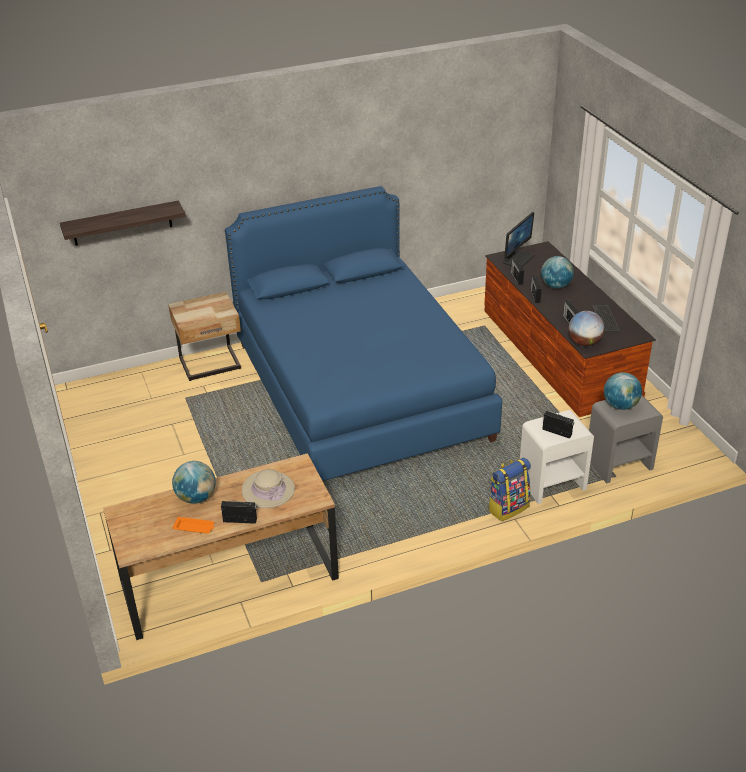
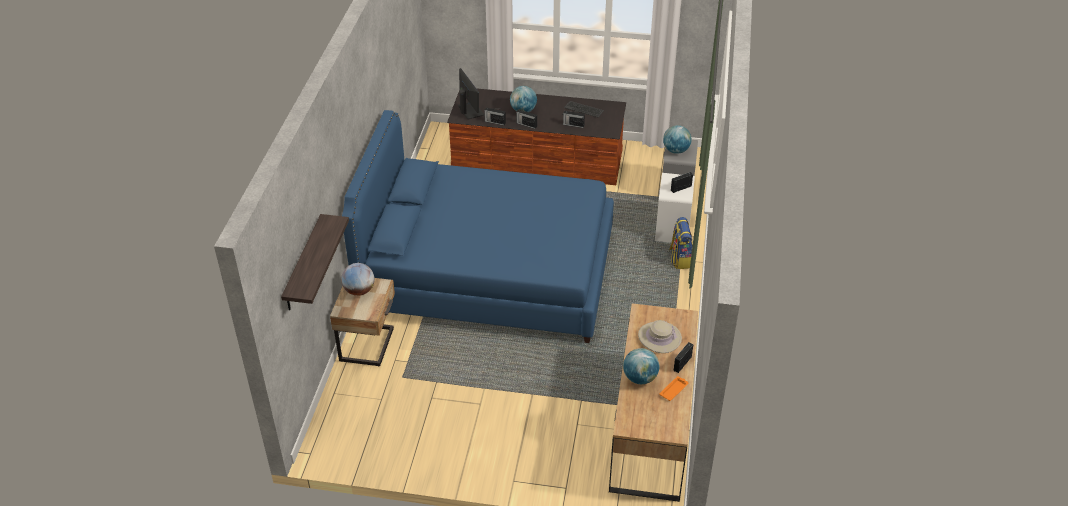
camera: 60 degrees left, 5 degrees up
(584, 342) = (603, 130): globe -> globe (359, 291)

